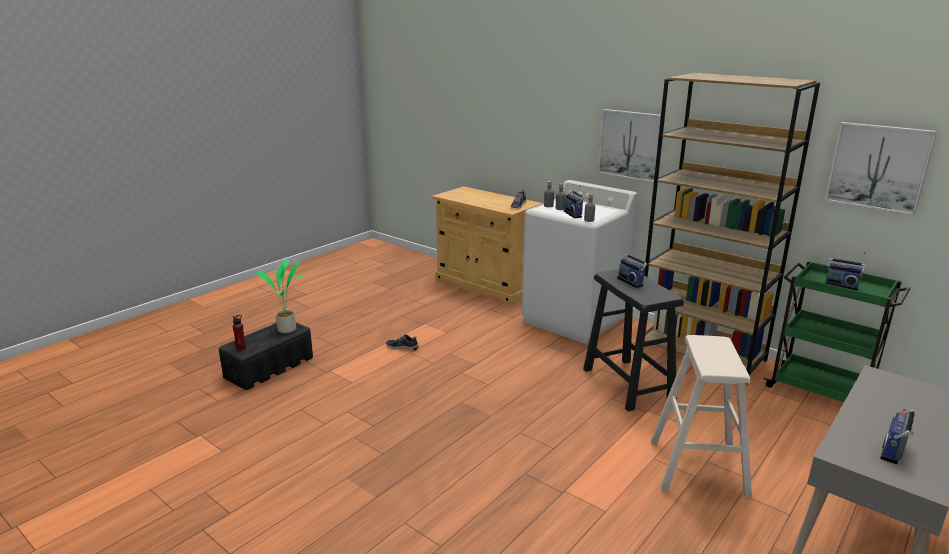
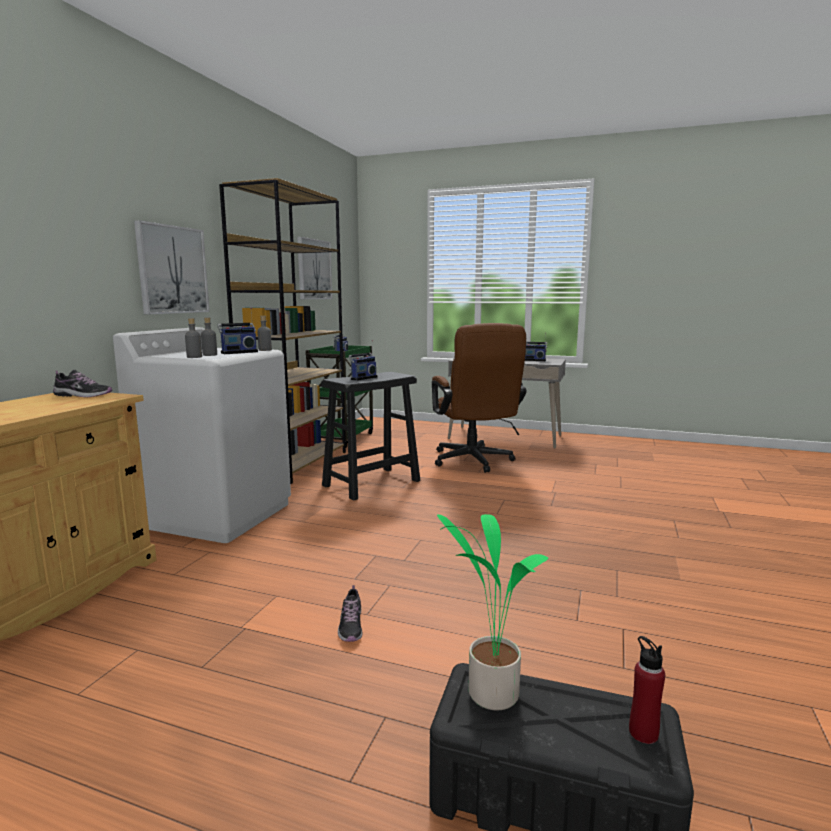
camera: 110 degrees left, 10 degrees down
(698, 467) = (474, 462): beige stool -> brown office chair

